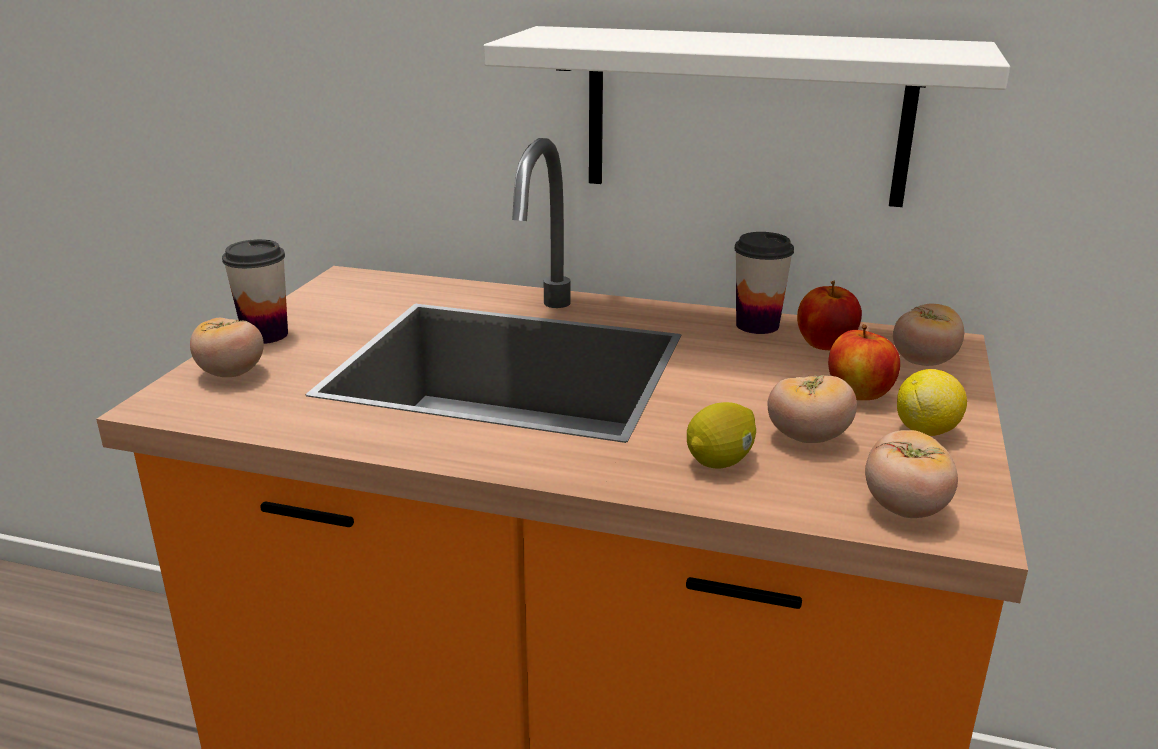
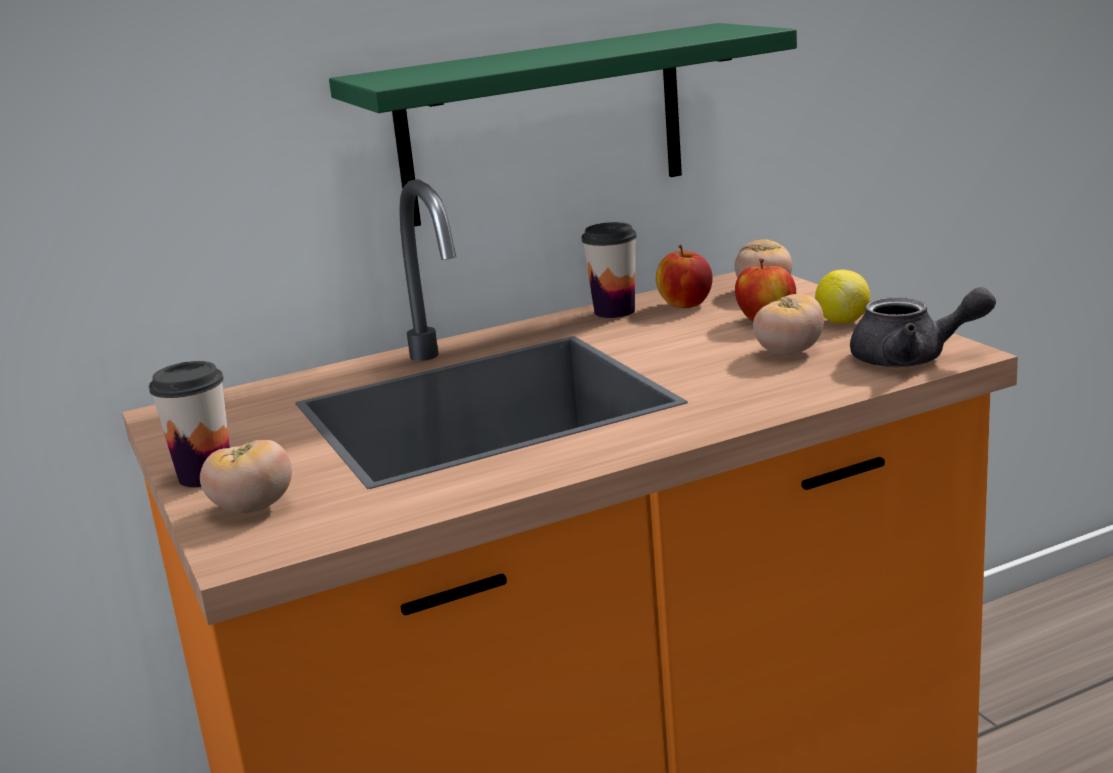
camera: 40 degrees left, 5 degrees down
(721, 461) = (768, 384): lemon -> none
(745, 116) = (542, 125): white shelf -> green shelf
(905, 508) = (912, 359): tomato -> grey teapot

